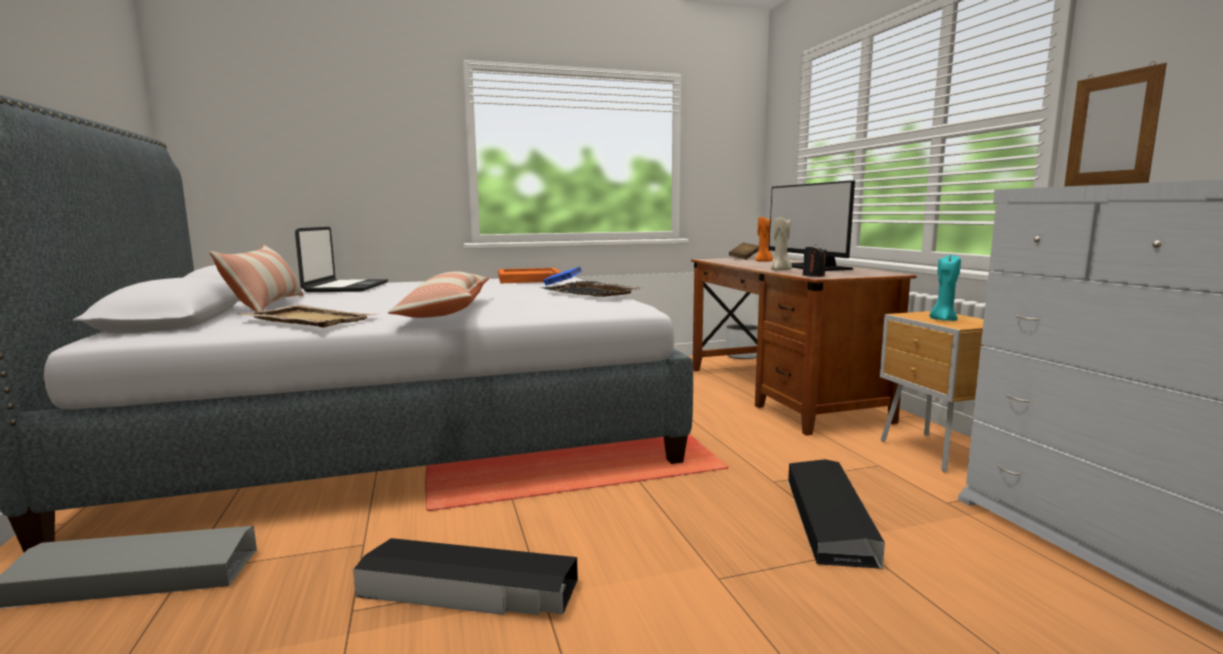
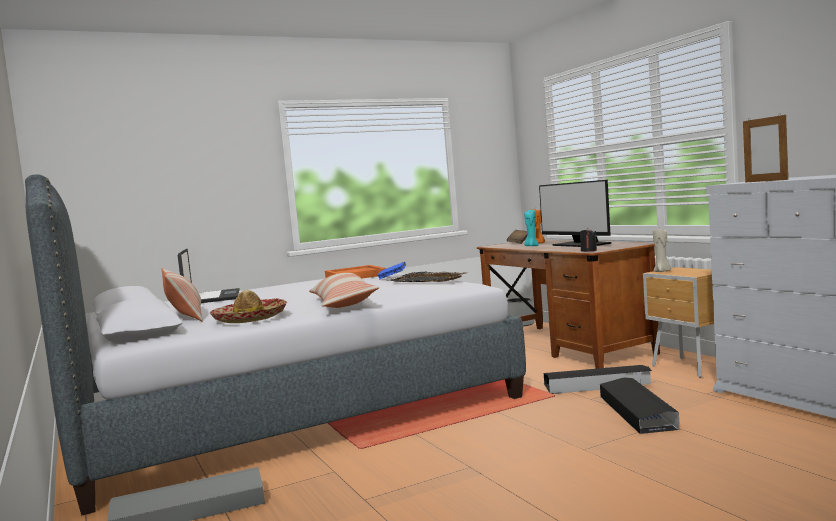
camera: 10 degrees left, 5 degrees down
(308, 319) = (250, 319): beige tray -> hat
(469, 589) = (431, 478): black storage box -> black storage box (597, 385)
(780, 270) = (560, 249): beige candle -> beige candle (662, 271)
(943, 320) = (683, 272): turquoise candle -> turquoise candle (531, 246)

